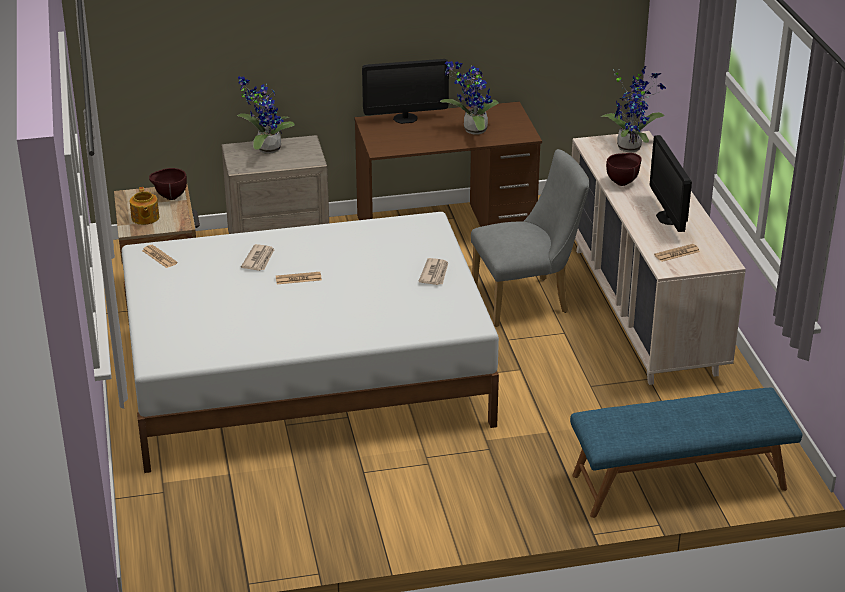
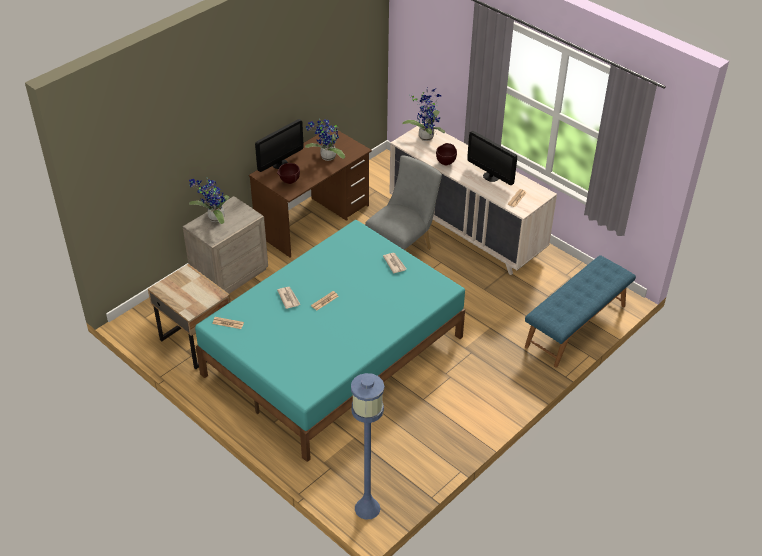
camera: 35 degrees left, 10 degrees up
(145, 218) = (190, 300): teapot -> none
(156, 555) = (367, 508): none -> blue floor lamp
(169, 197) = (188, 278): brown bowl -> brown bowl (288, 182)
(306, 376) = (333, 355): white bed -> turquoise bed

